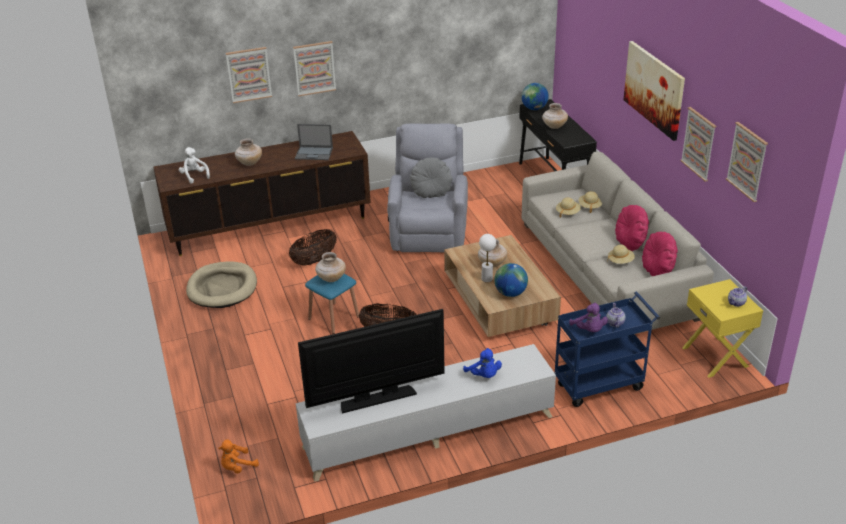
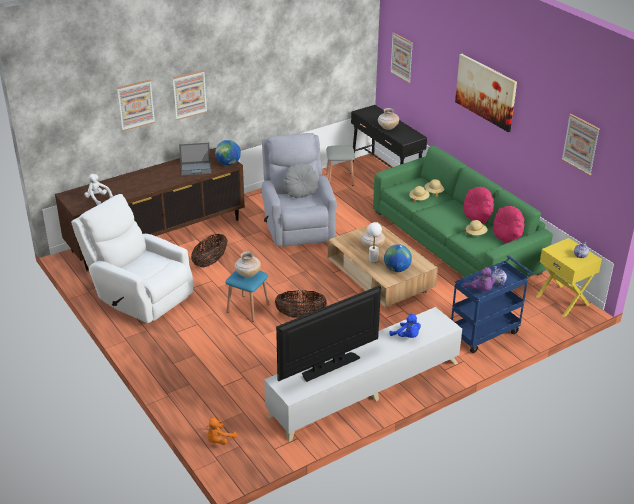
camera: 15 degrees left, 0 degrees up
(222, 288) = (139, 295): beige dog bed -> white armchair
(249, 163) = (142, 182): beige vase -> none
(498, 182) = (339, 179): none -> grey stool
(534, 109) = (365, 114): globe -> globe (228, 164)
(606, 269) = (455, 241): beige sofa -> green sofa
(699, 143) = (533, 133): picture -> picture (402, 57)

